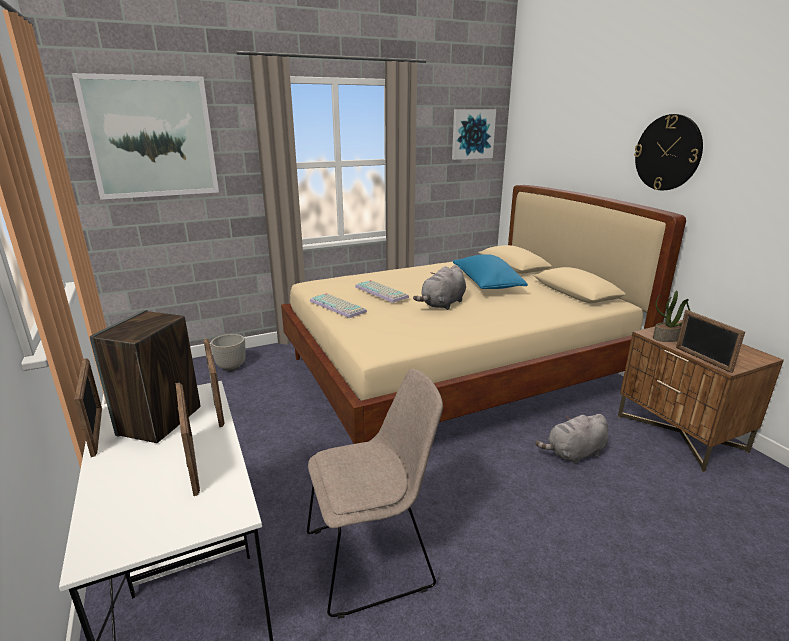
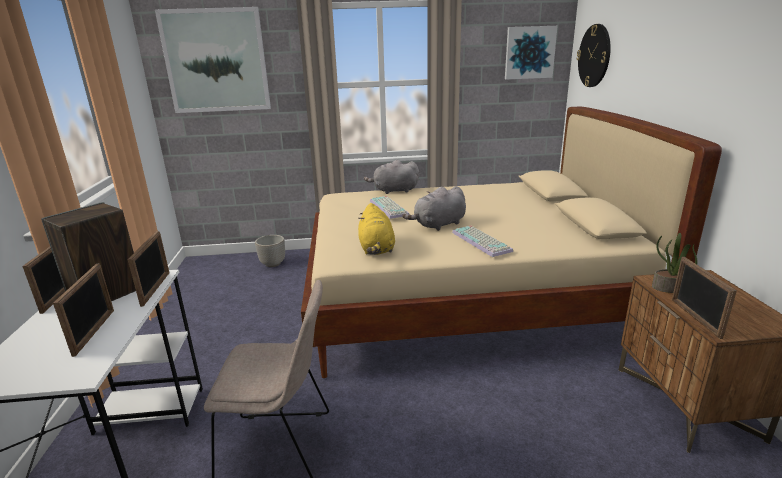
camera: 20 degrees right, 0 degrees up
(339, 306) = (340, 217): keyboard -> keyboard (482, 241)
(405, 333) = (376, 249): none -> yellow plush toy
(486, 284) = (502, 209): blue pillow -> none
(574, 454) = (540, 400): grey plush toy -> grey plush toy (393, 191)
(668, 153) = (711, 69): wall clock -> wall clock (594, 56)

